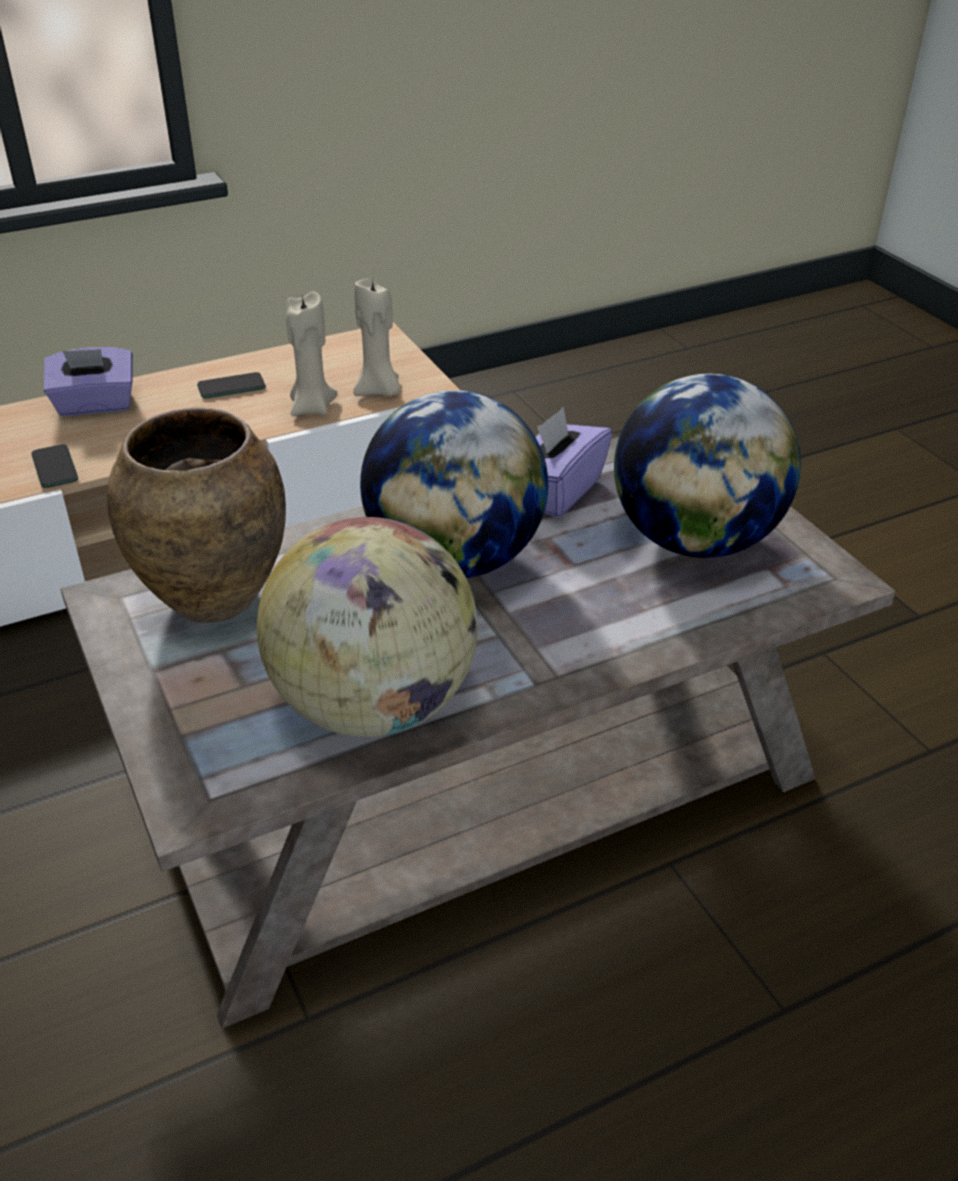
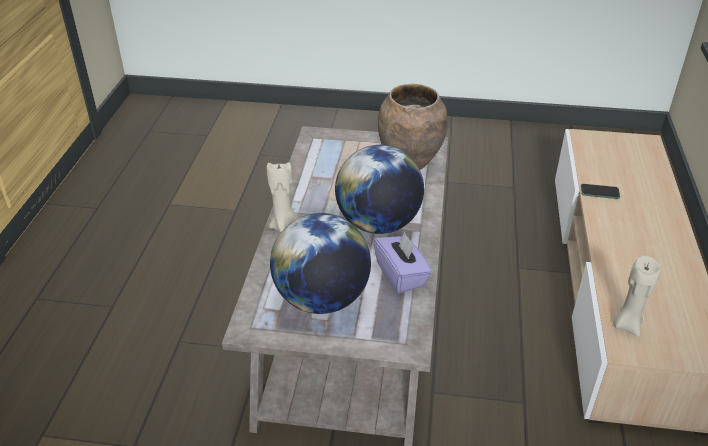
camera: 125 degrees right, 0 degrees up
(95, 405) = (663, 217): purple tissue box -> none
(231, 387) = (662, 268): phone -> none
(312, 408) = (618, 289): beige candle -> beige candle (284, 227)
(374, 705) = (318, 176): globe -> none

